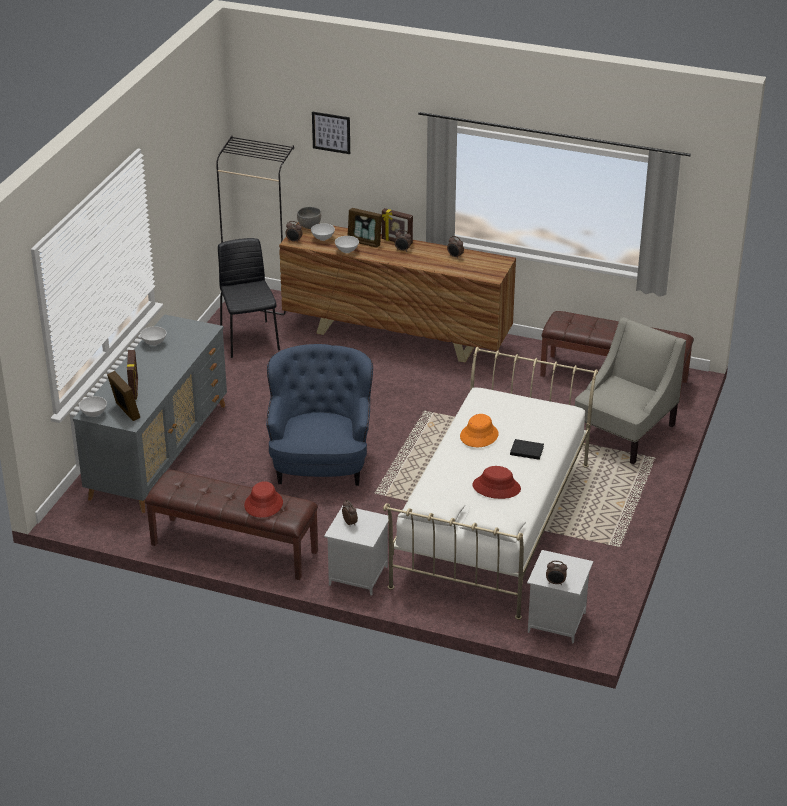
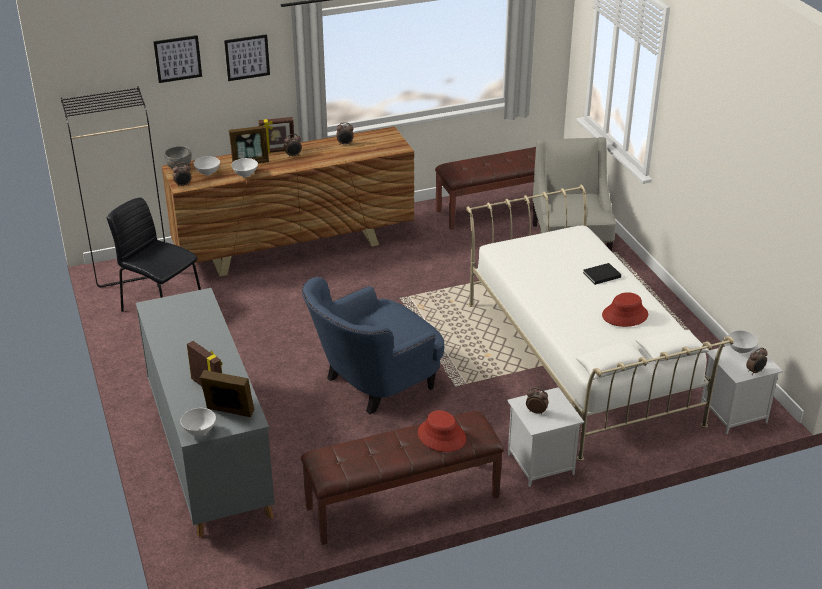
camera: 40 degrees left, 0 degrees up
(154, 343) = (165, 333): white bowl -> white bowl (740, 350)
(321, 462) = (373, 383): blue armchair -> blue armchair turned 90 degrees counterclockwise
(391, 149) = (247, 57): none -> picture
(479, 435) = (549, 281): orange hat -> none

